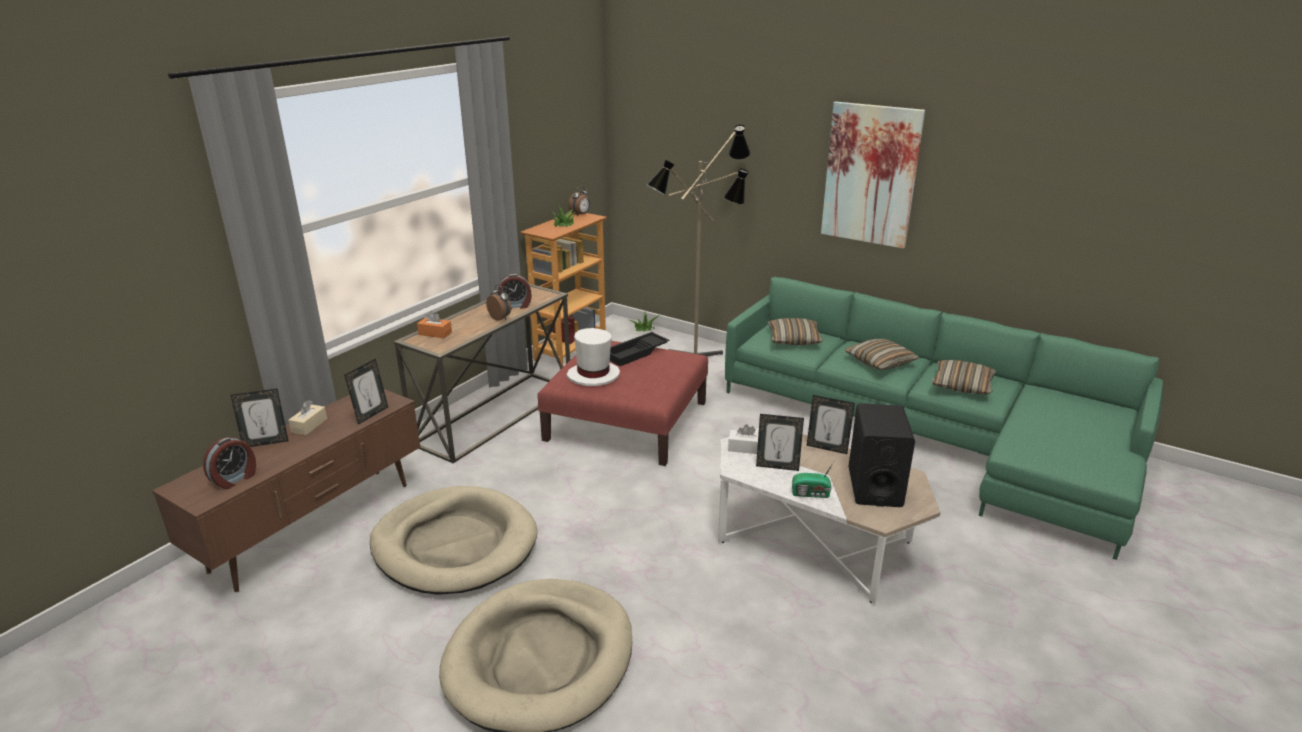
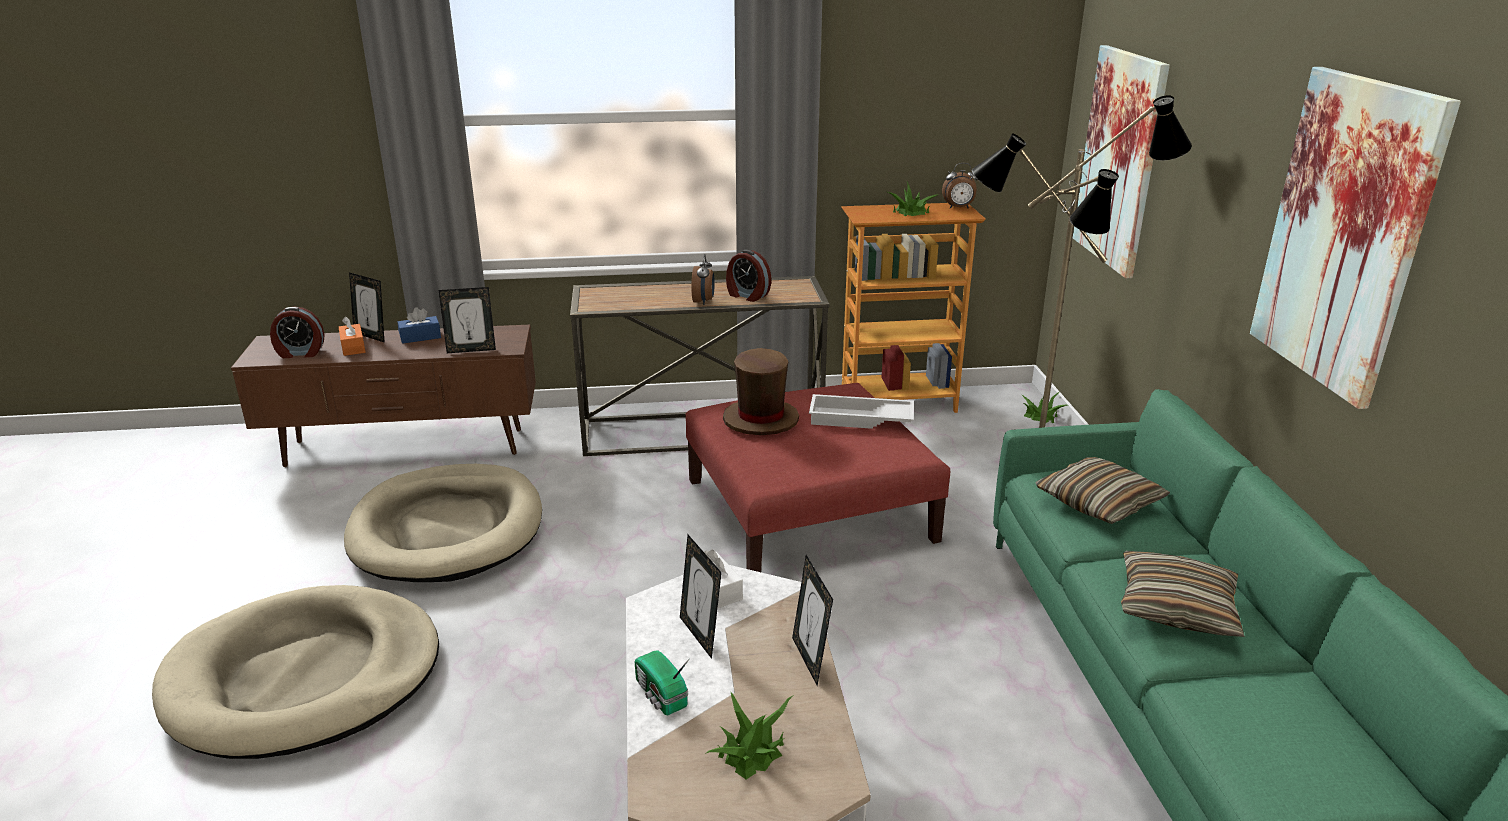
camera: 50 degrees right, 0 degrees up
(309, 425) = (420, 337): beige tissue box -> blue tissue box
(435, 333) = (617, 292): orange tissue box -> orange tissue box (353, 347)
(593, 376) = (760, 420): white hat -> brown hat
(636, 353) = (859, 419): black tray -> white tray
(674, 165) = (1119, 160): none -> picture
(874, 487) = (752, 752): black speaker -> potted plant
(962, 385) = (1261, 732): pillow -> none

